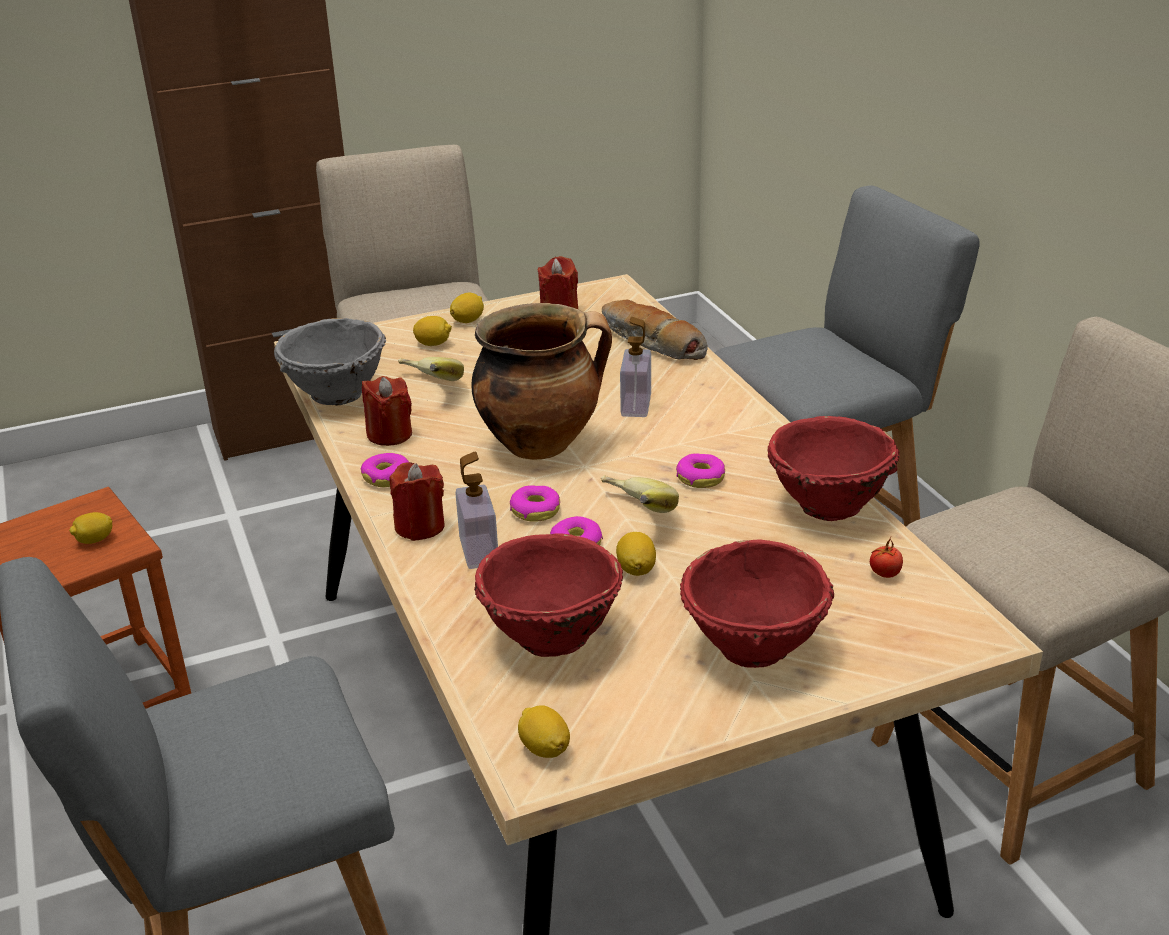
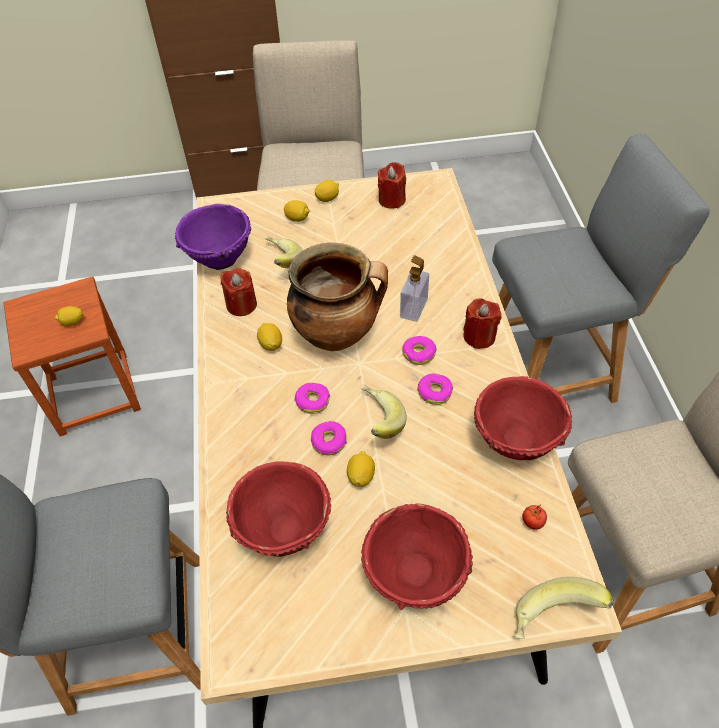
camera: 15 degrees right, 20 degrees up
(336, 395) = (219, 258): grey bowl -> purple bowl
(386, 477) = (227, 347): donut -> donut (419, 354)
(420, 526) = (233, 401): red candle -> red candle (479, 336)
(479, 551) = (263, 434): soap dispenser -> none
(544, 748) = (246, 638): lemon -> lemon (271, 344)
(651, 343) = (445, 244): bread -> none
(955, 656) = (554, 621): none -> banana

